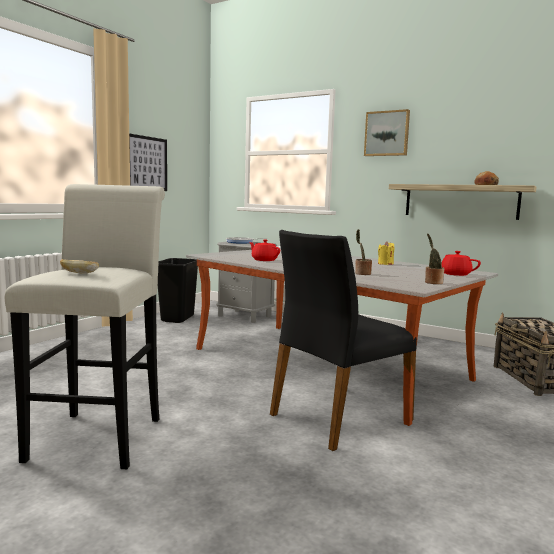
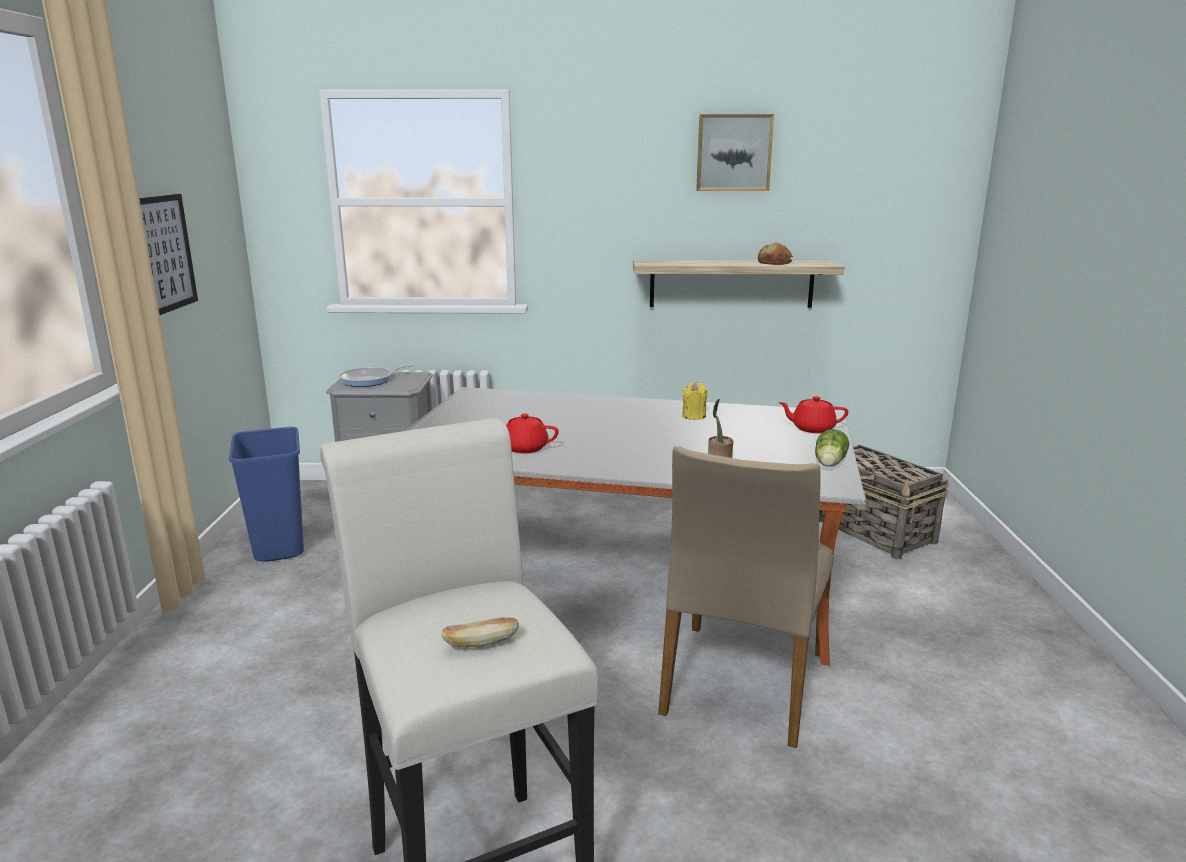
camera: 30 degrees left, 10 degrees up
(178, 319) = (280, 547): black trash can -> blue trash can
(338, 417) = (741, 682): black chair -> beige chair
(387, 133) = (611, 175): picture -> picture (733, 153)
(432, 282) = (829, 464): potted plant -> lettuce

